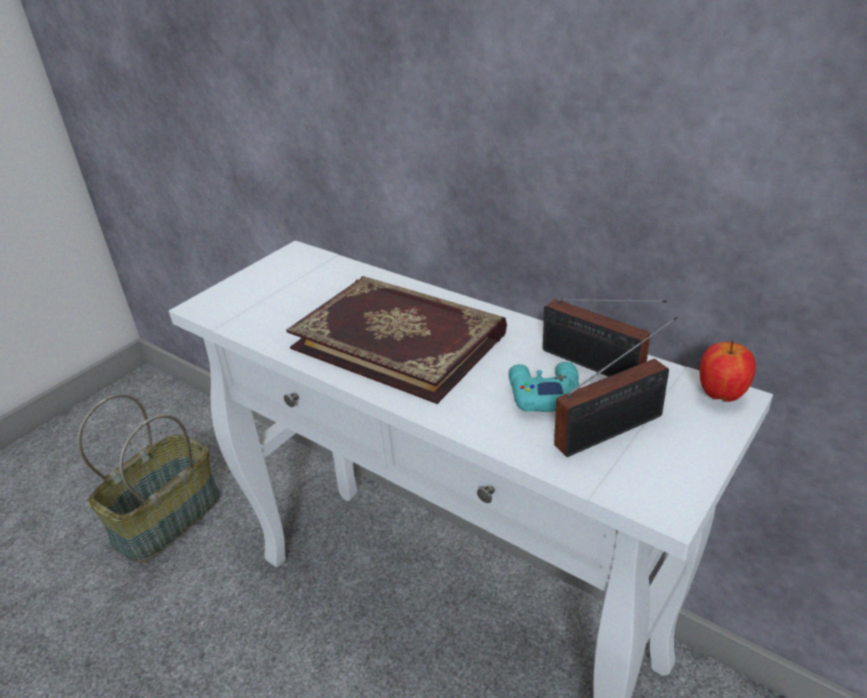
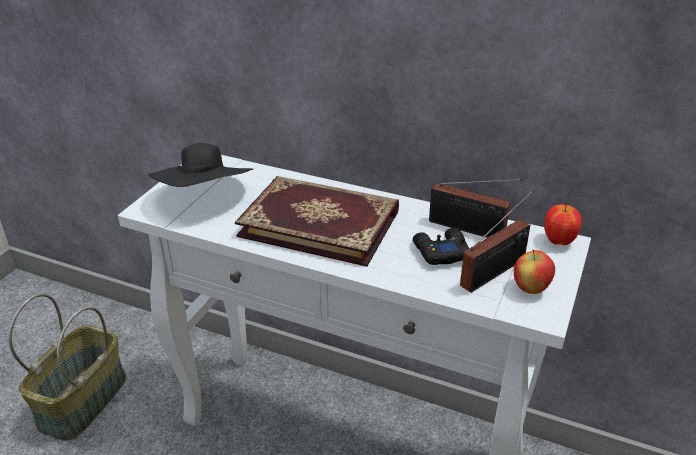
camera: 15 degrees left, 0 degrees up
(276, 296) = (206, 197): none -> black hat
(543, 393) = (440, 252): turquoise game controller -> black game controller
(657, 461) = (530, 289): none -> apple

